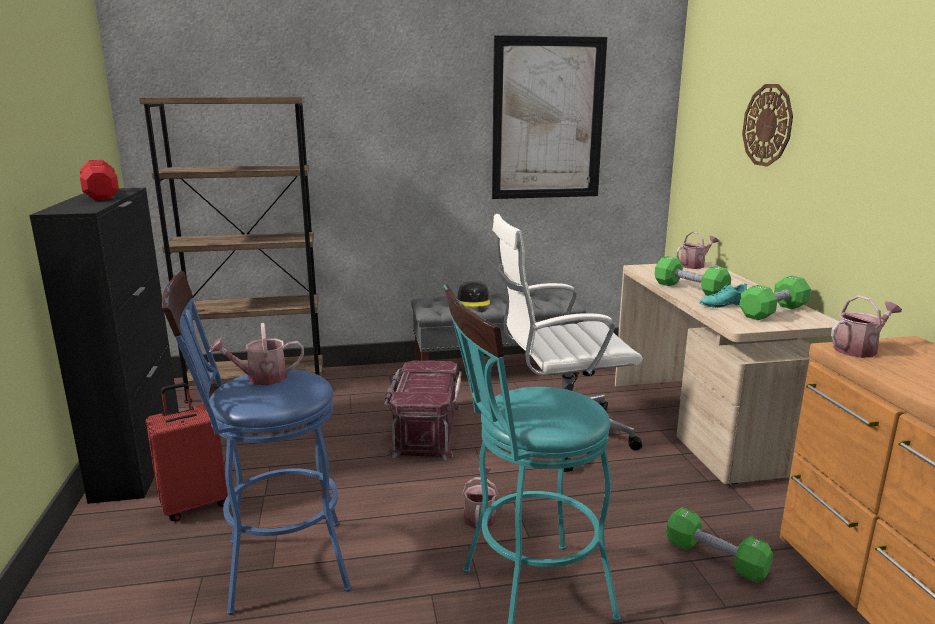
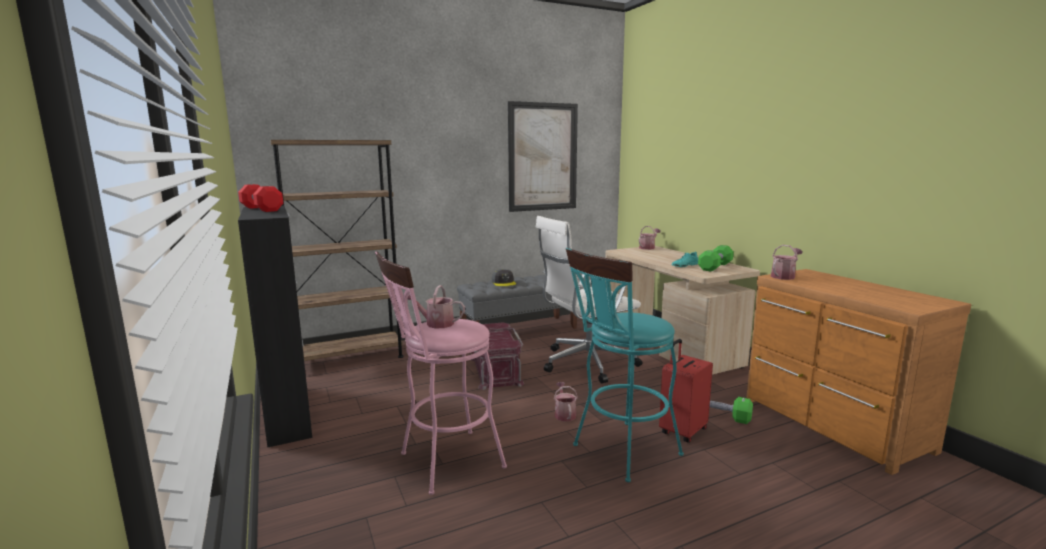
camera: 15 degrees left, 5 degrees down
(194, 504) = (356, 436): red suitcase -> red suitcase (682, 431)
(261, 378) = (436, 323): watering can -> watering can turned 45 degrees clockwise
(274, 567) = (444, 463): blue stool -> pink stool
(690, 289) = (658, 259): green dumbbell -> none
(767, 125) = (691, 156): wall clock -> none

